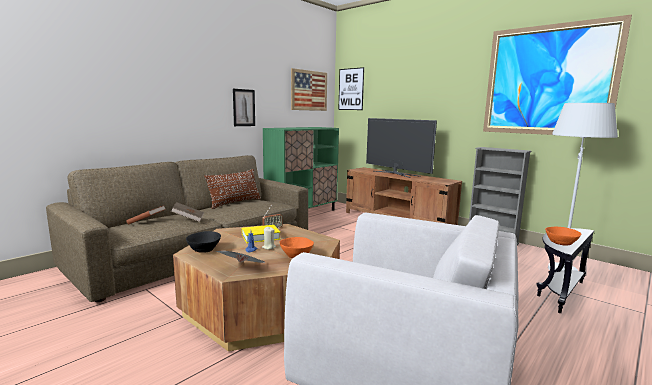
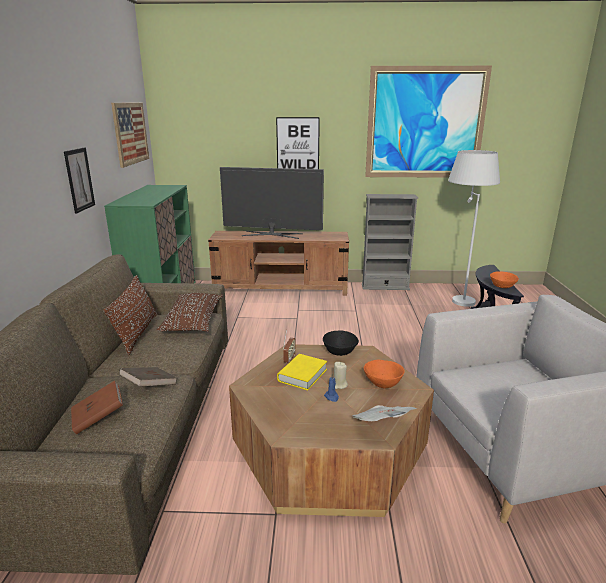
camera: 40 degrees left, 10 degrees up
(203, 250) = (289, 422): black bowl -> black bowl (339, 352)
(267, 204) = (193, 321): none -> brown pillow
(351, 89) = (179, 125): picture -> picture (298, 146)

